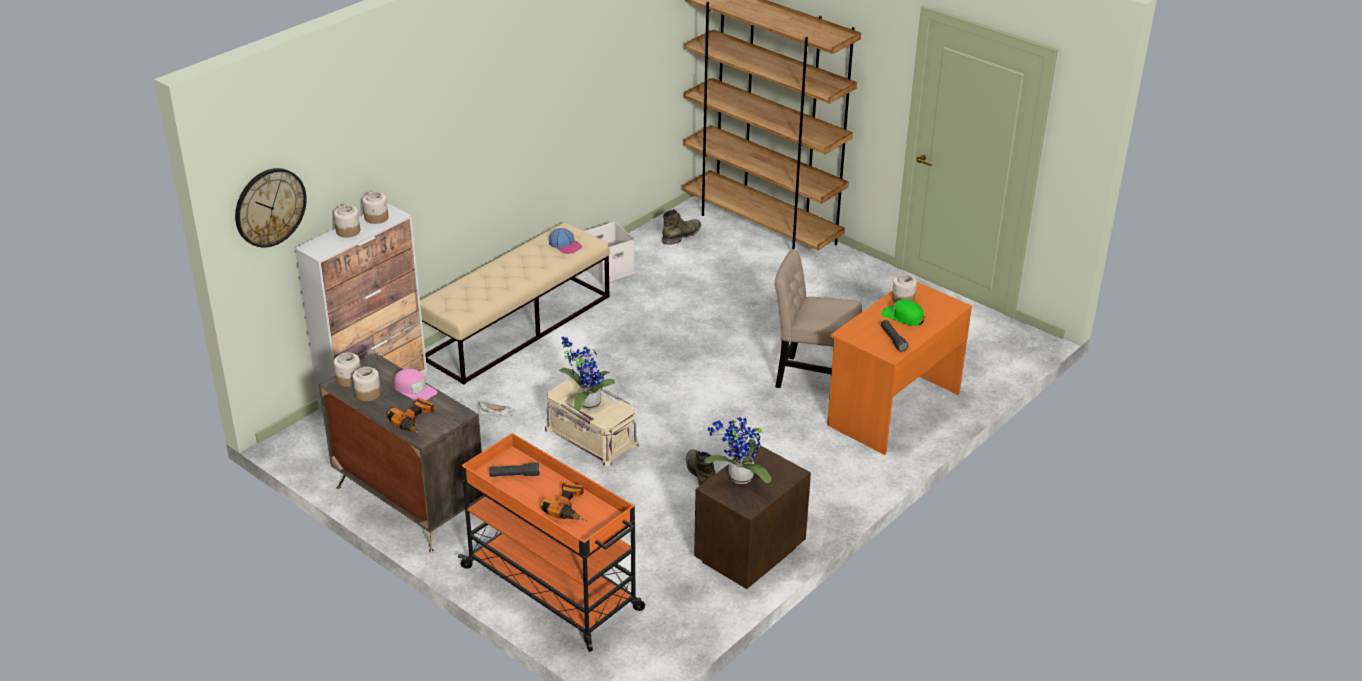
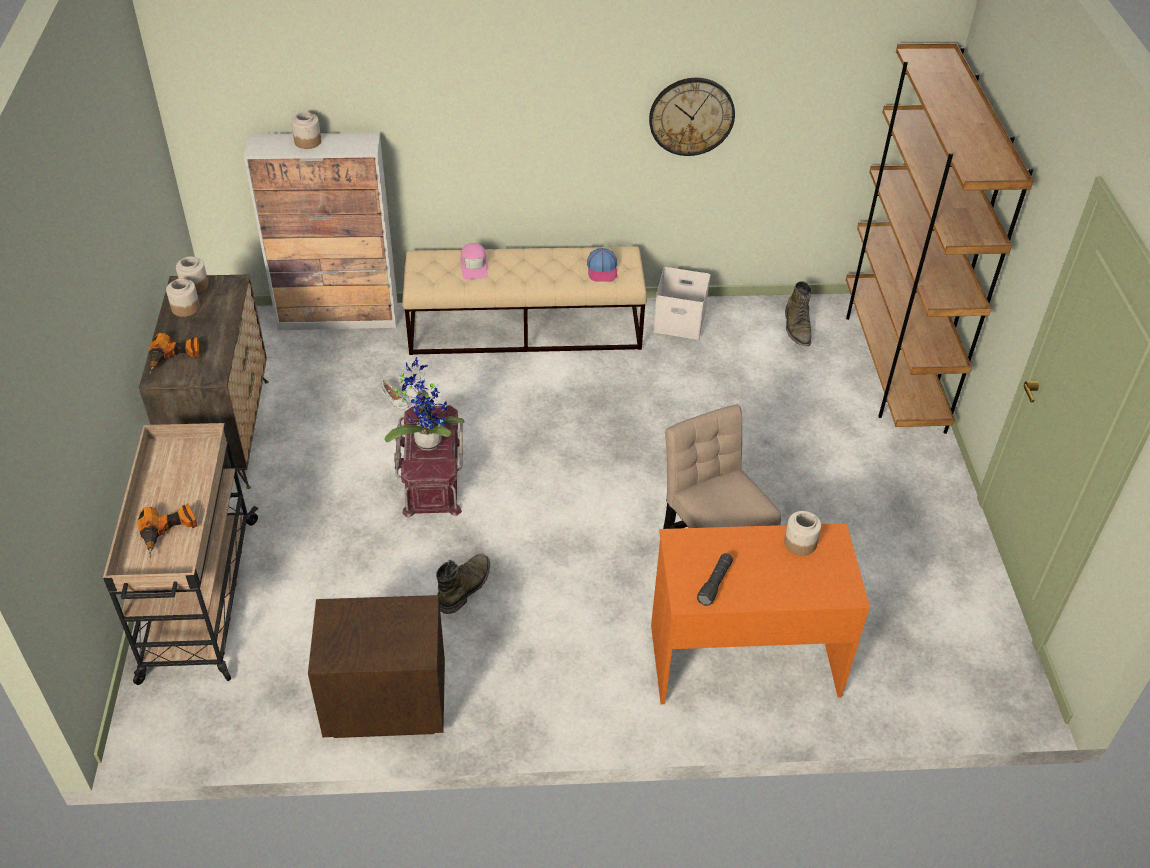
camera: 45 degrees right, 10 degrees up
(270, 207) = (217, 79): wall clock -> wall clock (691, 116)
(376, 218) = (348, 141): jar -> none
(414, 390) = (220, 328): pink cap -> pink cap (474, 266)
(514, 475) = (182, 466): black flashlight -> none
(553, 589) = (199, 600): orange cart -> beige cart
(590, 437) = (431, 476): beige storage box -> red storage box
(682, 235) = (797, 327): green boot -> green boot turned 90 degrees clockwise
(738, 479) = (364, 620): potted plant -> none
(902, 316) = (767, 564): green cap -> none

